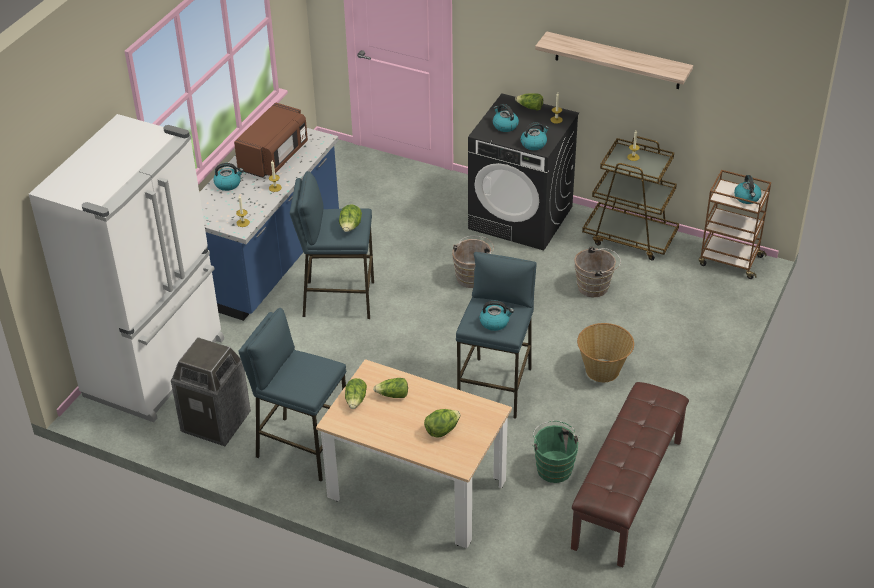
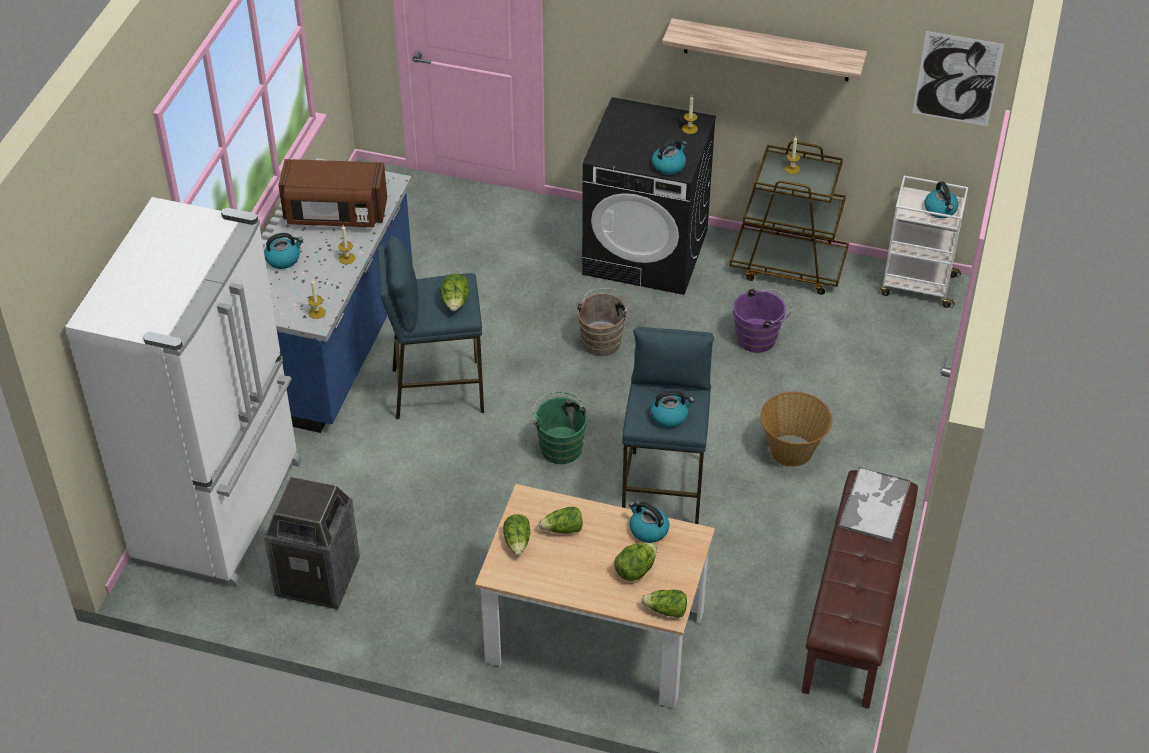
camera: 10 degrees left, 5 degrees up
(274, 157) = (335, 214): brown microwave -> brown microwave turned 75 degrees clockwise
(302, 447) = (437, 599): blue stool -> none
(505, 126) = (626, 143): kettle -> kettle (648, 530)
(530, 107) = (652, 114): lettuce -> lettuce (666, 610)
(554, 467) = (758, 587): green bucket -> green bucket (560, 446)
(595, 287) = (759, 338): brown bucket -> purple bucket
(649, 408) = (875, 504): none -> tray
(729, 260) = (917, 285): brown cart -> white cart
(762, 91) = (957, 79): none -> picture

